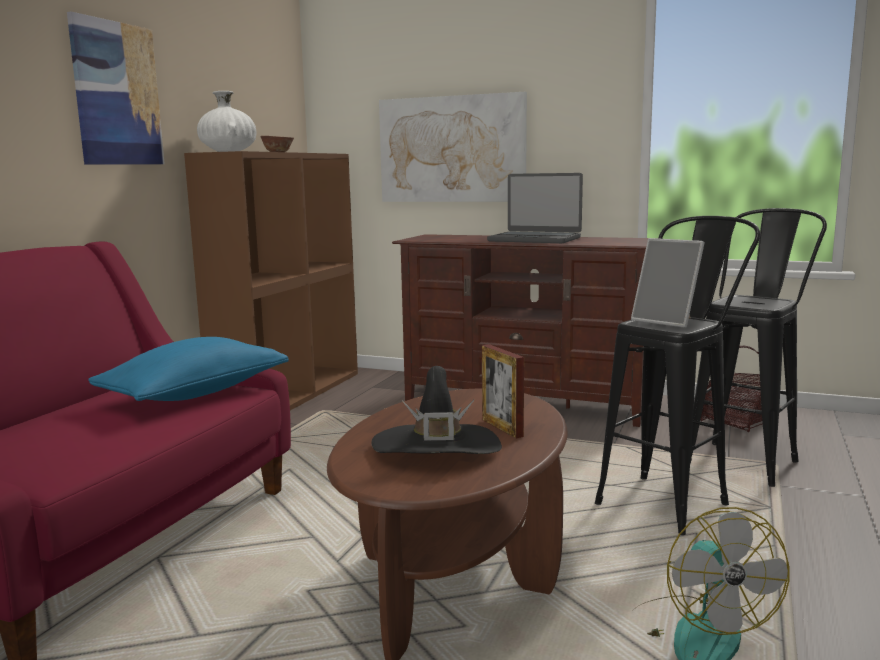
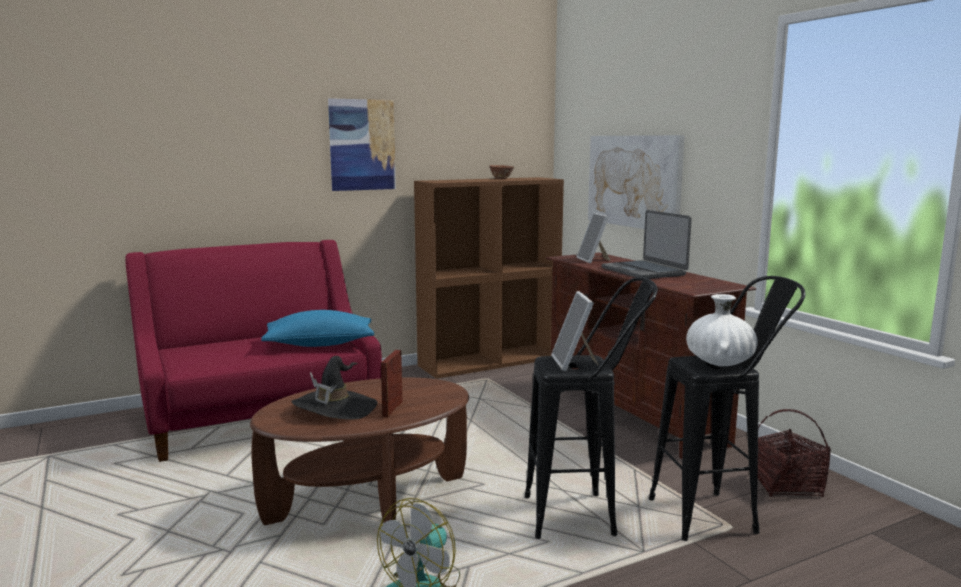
camera: 40 degrees right, 0 degrees up
(228, 152) = (444, 180): white vase -> white vase (719, 363)
(452, 238) = (593, 260): none -> picture frame

